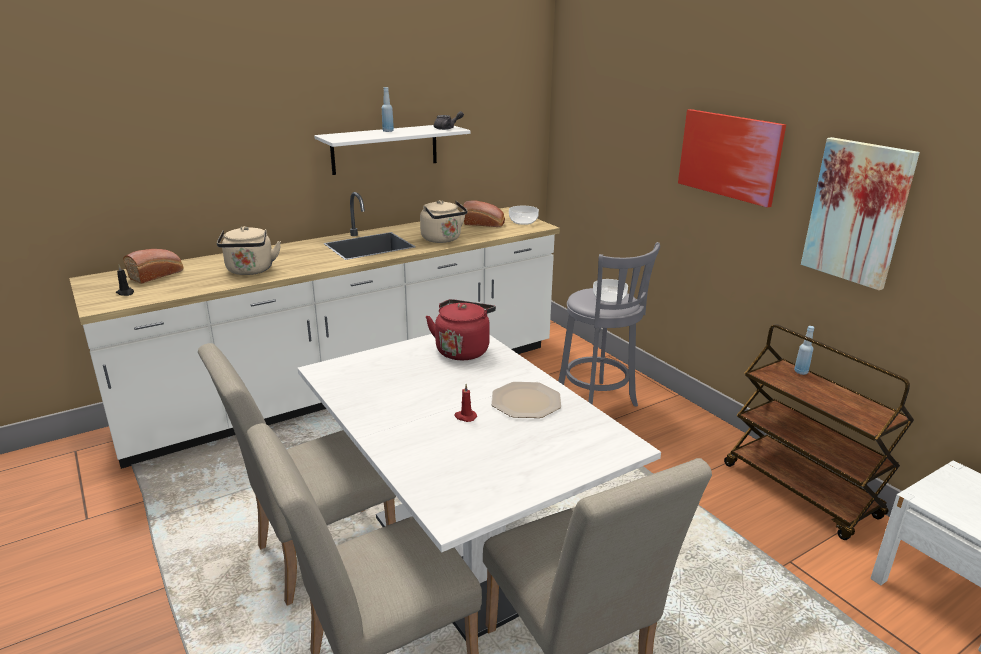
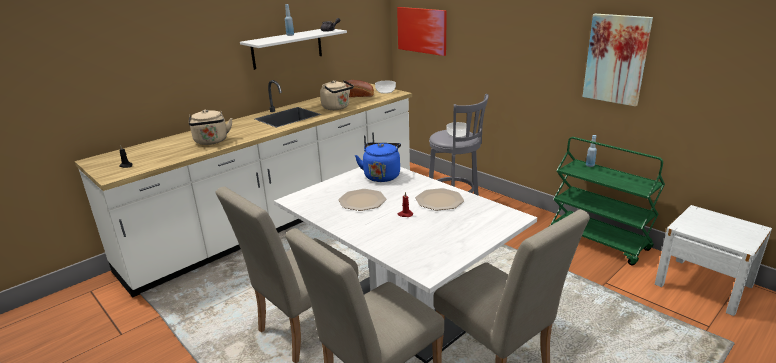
camera: 10 degrees left, 0 degrees up
(157, 274) = (143, 151): bread -> none
(415, 386) = (361, 201): none -> plate
(463, 350) = (382, 175): red kettle -> blue kettle
(729, 156) = (526, 32): picture -> picture (422, 30)
(801, 491) = (598, 241): brown cart -> green cart

